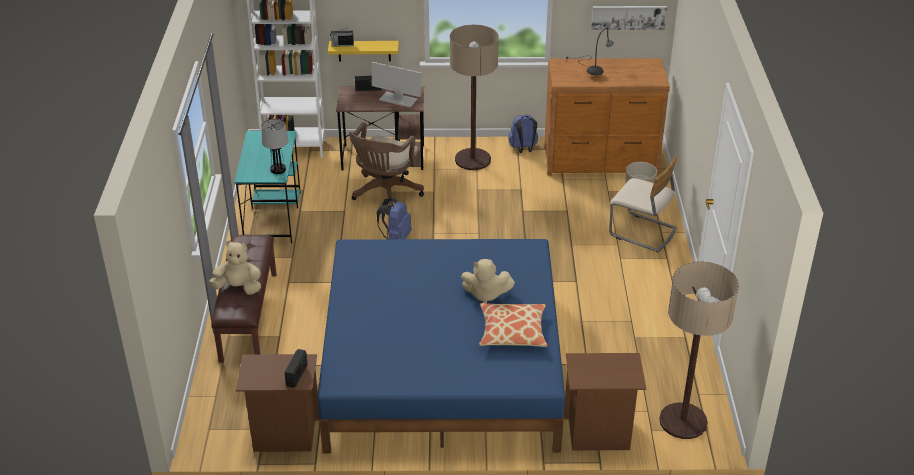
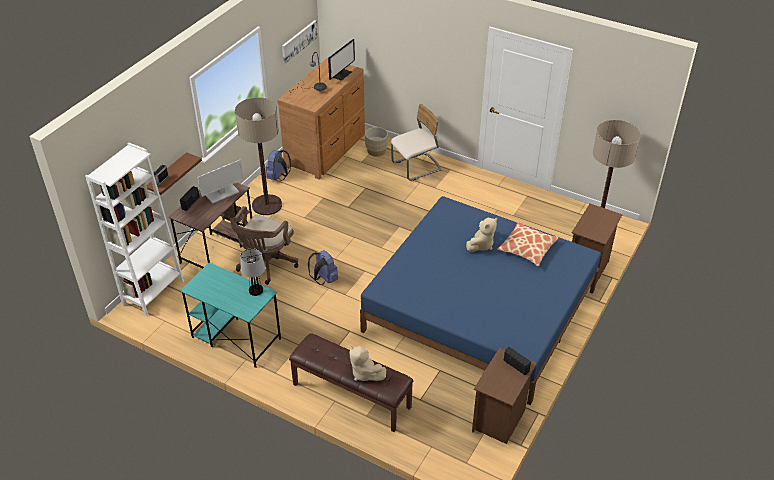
camera: 60 degrees left, 5 degrees up
(238, 288) = (365, 373): beige plush toy -> beige plush toy turned 75 degrees counterclockwise
(364, 50) = (167, 177): yellow shelf -> brown shelf
(385, 194) = (265, 265): brown office chair -> brown office chair turned 60 degrees clockwise
(641, 77) = (342, 74): none -> monitor

